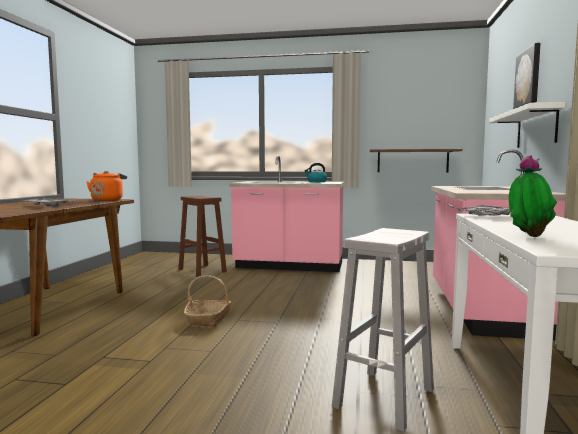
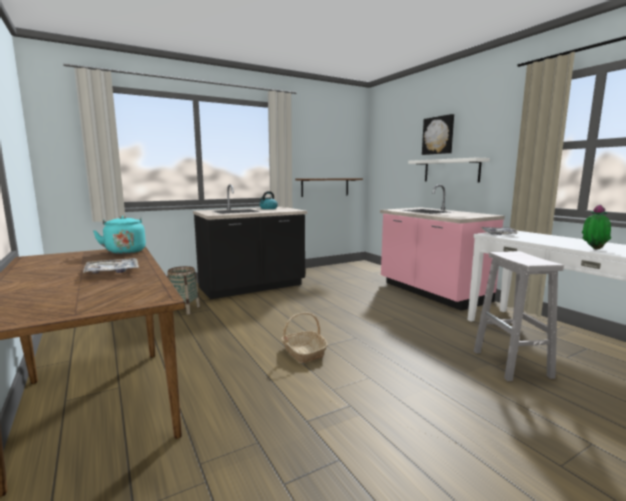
camera: 40 degrees left, 5 degrees up
(108, 200) = (125, 251): orange kettle -> turquoise kettle
(201, 270) = (184, 309): brown stool -> basket
(289, 265) = (252, 287): pink counter -> black counter

